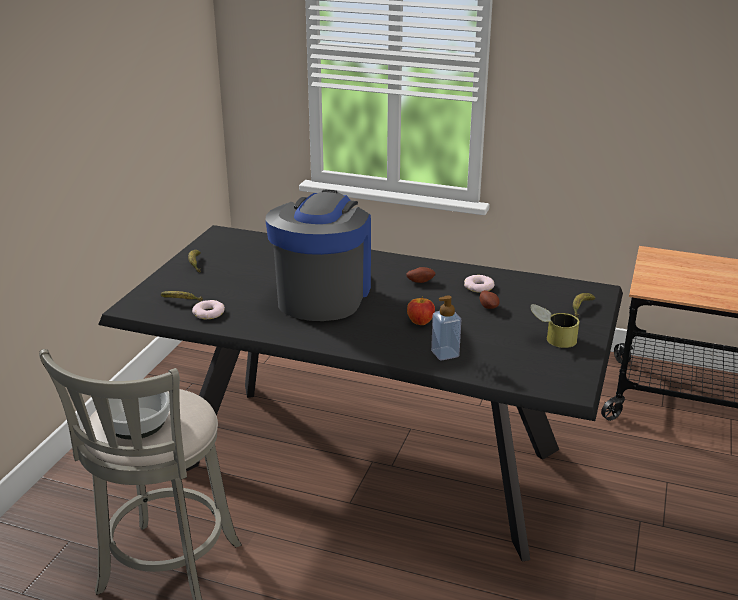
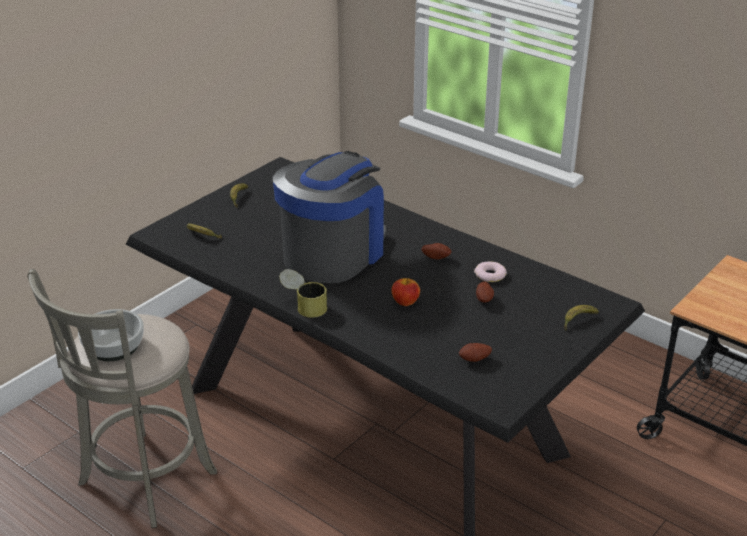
camera: 20 degrees right, 5 degrees up
(209, 313) = (219, 253): donut -> none
(445, 354) = (405, 341): soap dispenser -> none
(519, 357) = (475, 360): none -> potato
(552, 339) = (521, 348): can -> can (304, 306)

